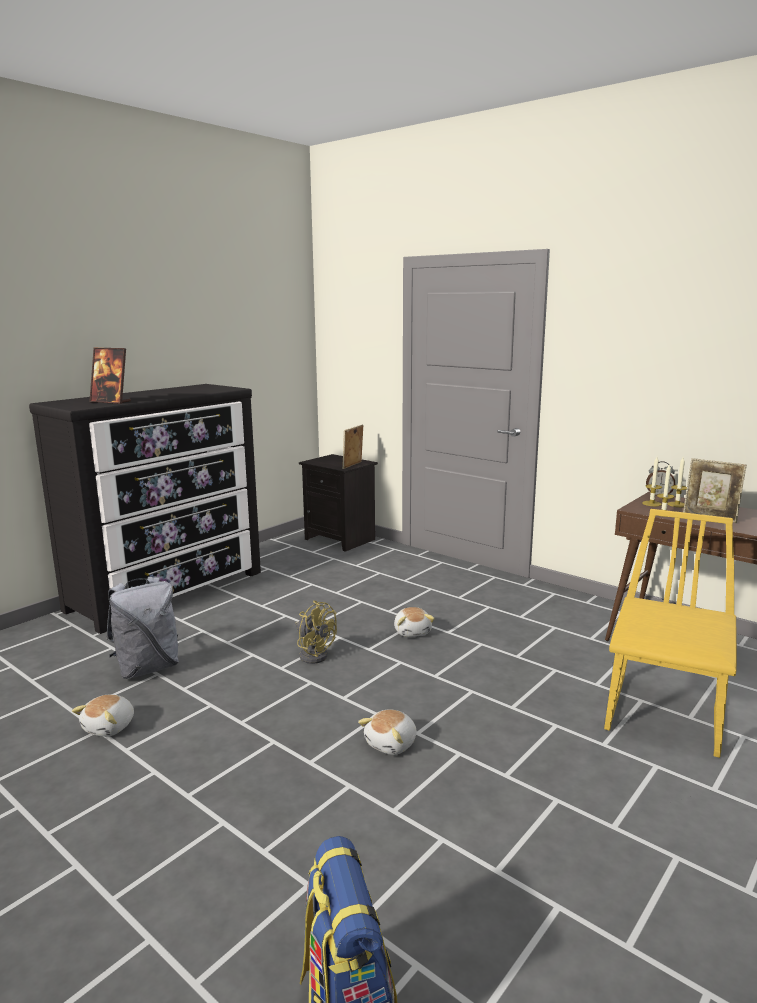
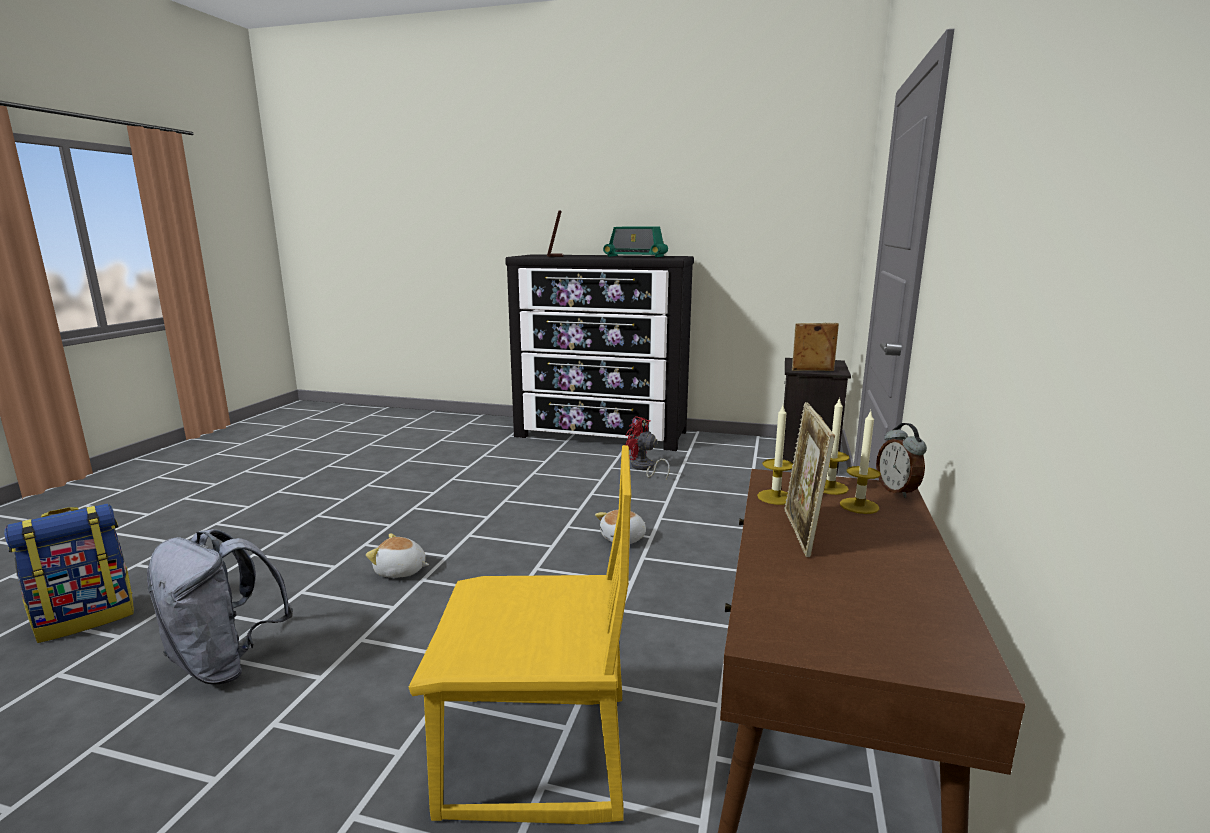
camera: 65 degrees right, 0 degrees up
(110, 727) = (393, 473): plush toy -> none
(147, 668) = (474, 461): grey backpack -> grey backpack (226, 663)
(182, 391) = (635, 256): none -> radio
(282, 593) = (644, 468): none -> red fan
(314, 654) = (538, 506): yellow fan -> none

